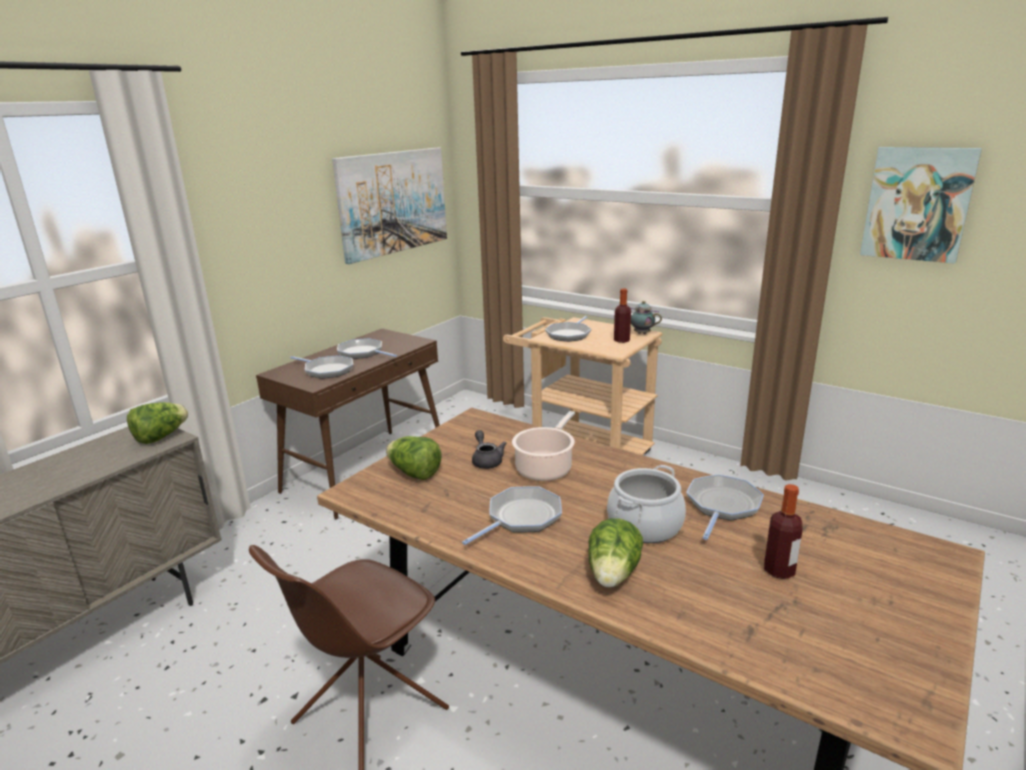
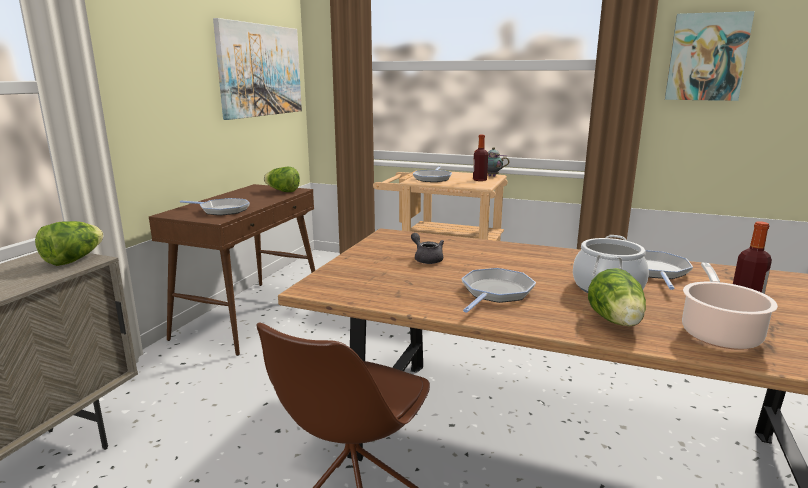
camera: 15 degrees left, 5 degrees down
(362, 353) = (249, 198): frying pan -> none
(414, 473) = (366, 272): lettuce -> lettuce (283, 191)
(545, 468) = (484, 260): cooking pot -> cooking pot (719, 333)

